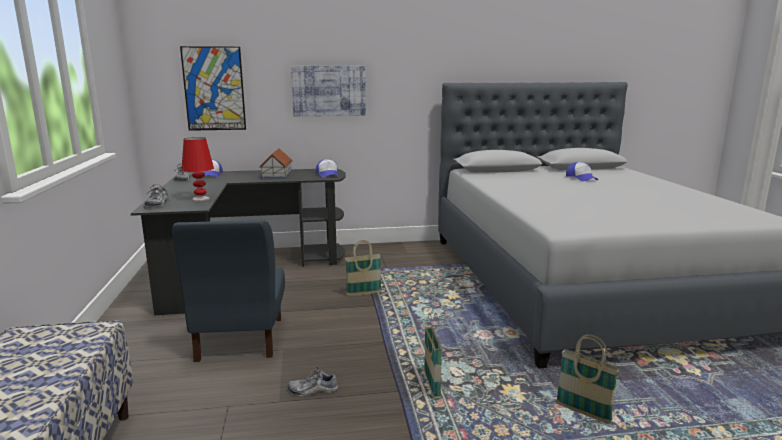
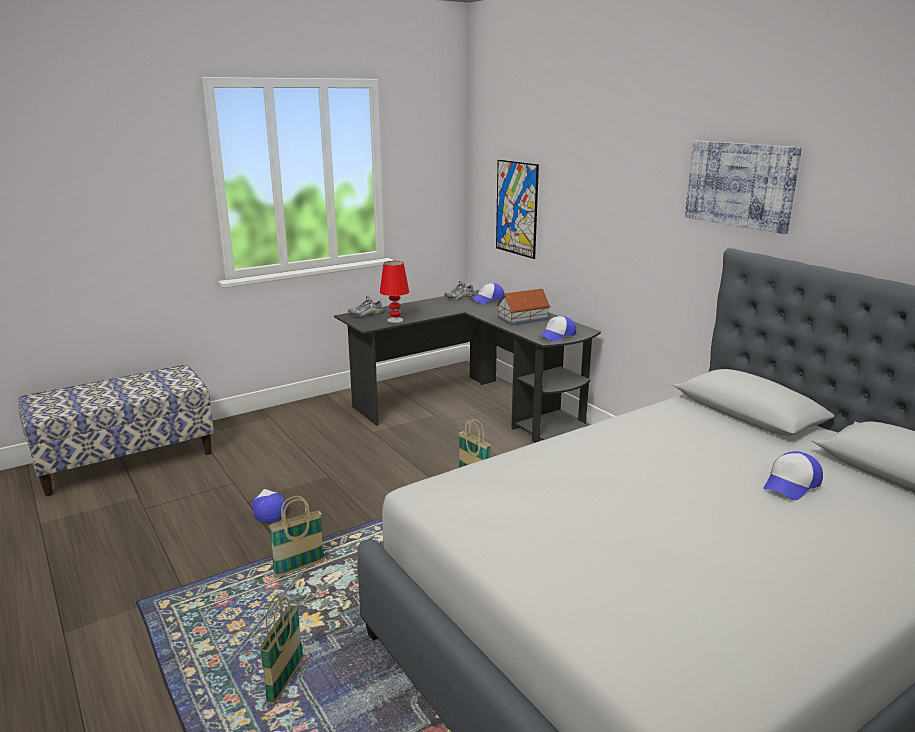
camera: 65 degrees right, 5 degrees up
(239, 339) = (334, 452): blue chair -> none
(313, 390) = (268, 510): shoe -> cap
(329, 91) = (607, 230): picture -> picture (740, 184)

